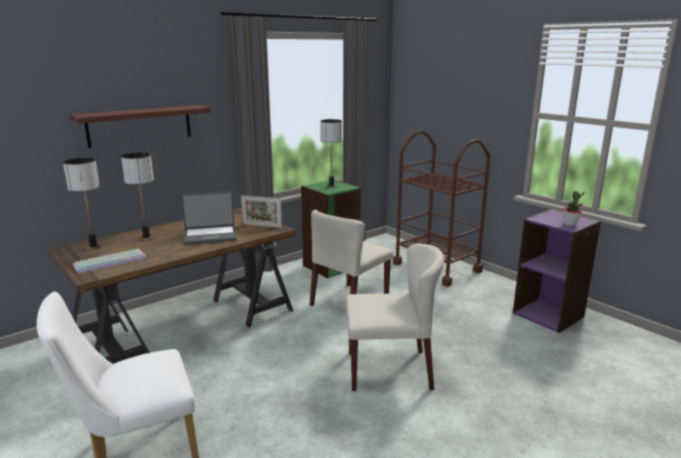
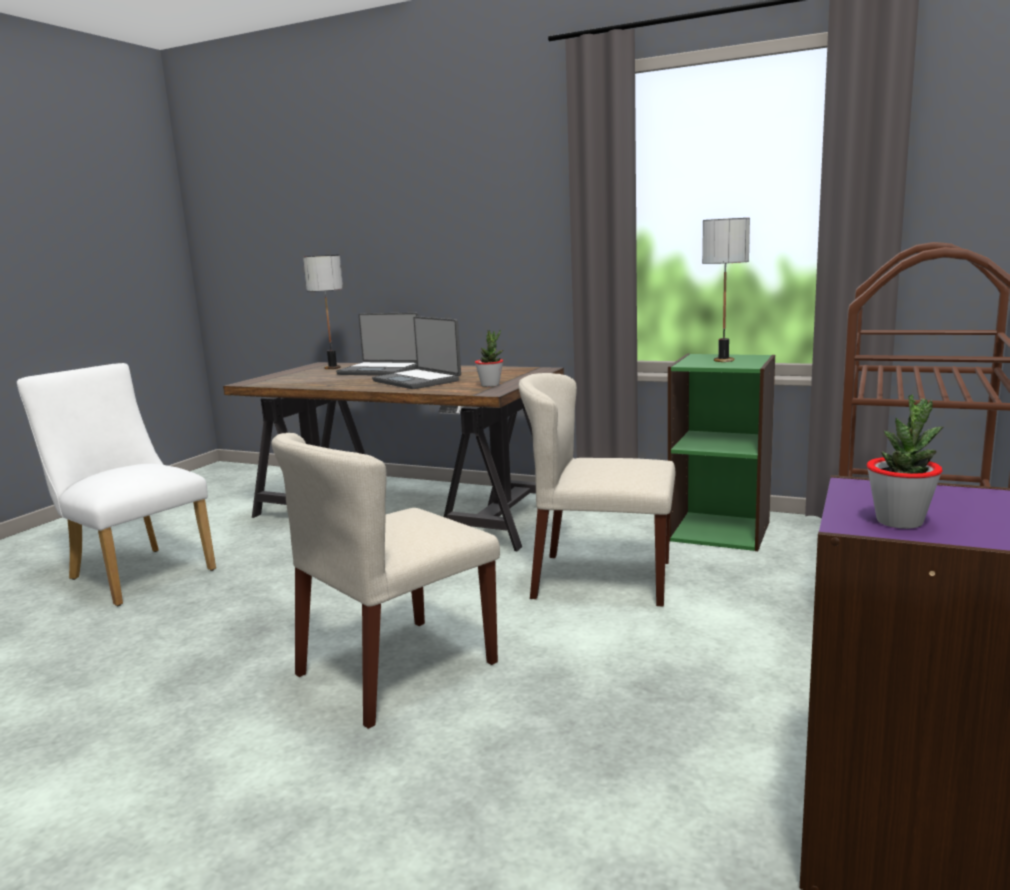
camera: 65 degrees right, 5 degrees down
(111, 261) = (297, 378): keyboard -> none
(140, 125) = (444, 224): shelf -> none
(146, 238) = (381, 370): table lamp -> laptop
(262, 225) = (490, 385): picture frame -> potted plant
(389, 369) = (396, 669): beige chair -> beige chair turned 75 degrees clockwise

